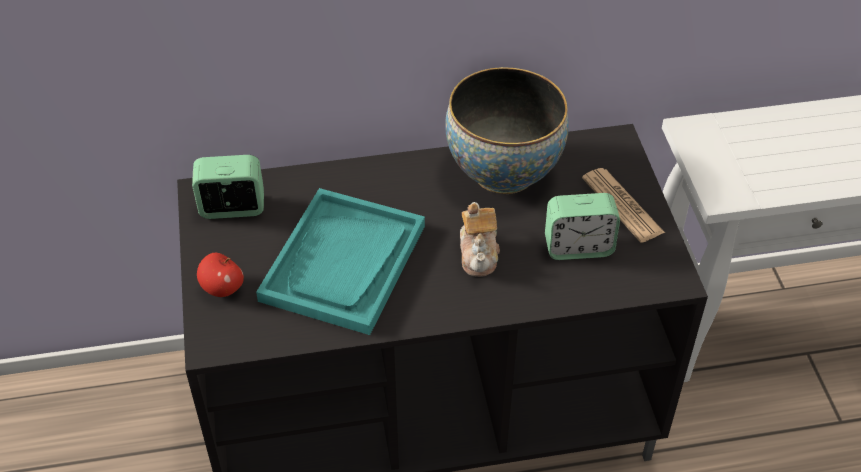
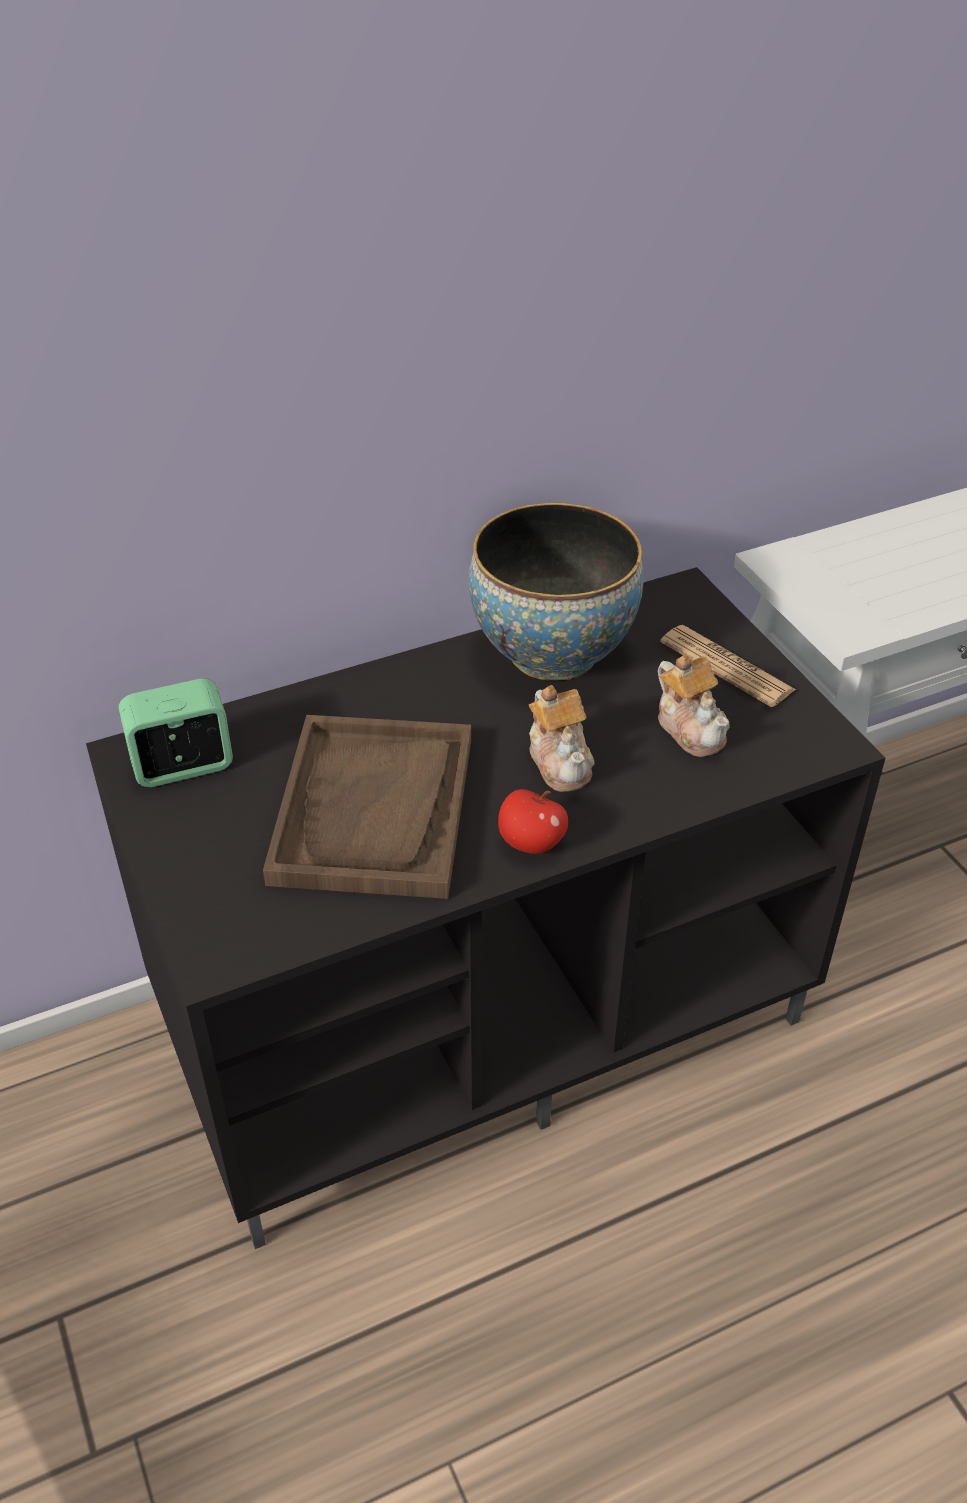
camera: 15 degrees left, 5 degrees down
(222, 288) = (205, 878): apple -> apple (531, 843)
(343, 263) = (374, 810): turquoise tray -> brown tray
(578, 247) = (691, 728): alarm clock -> teapot

